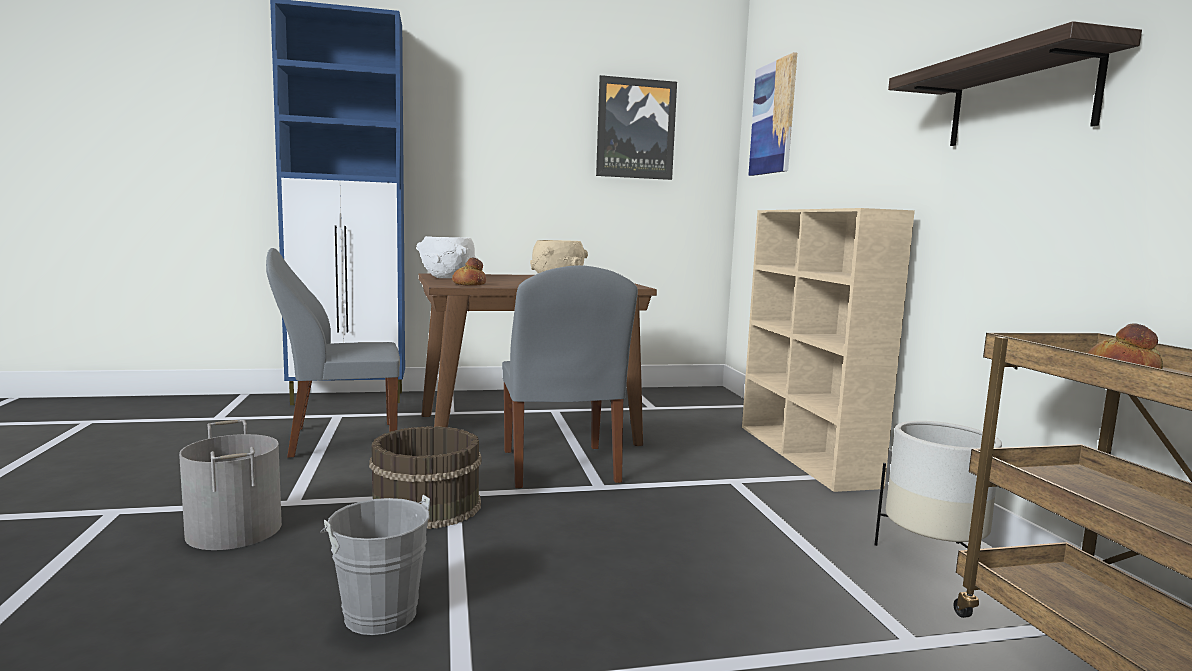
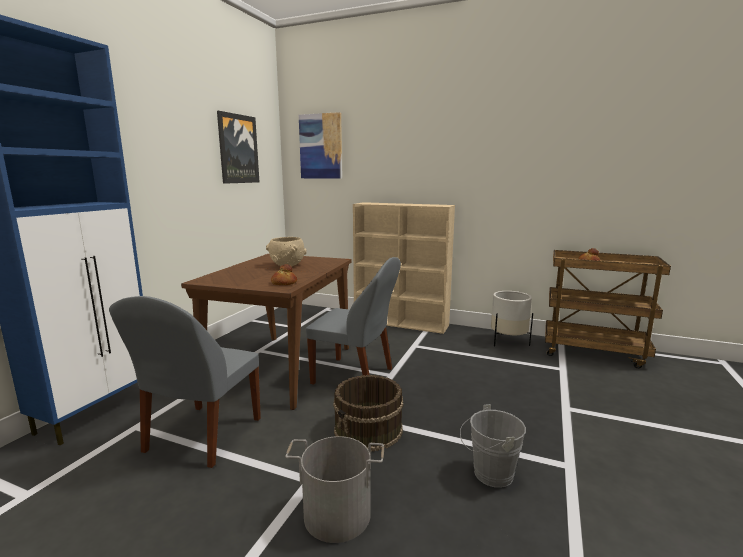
camera: 55 degrees left, 5 degrees up
(448, 278) = (235, 282): white bowl -> none
(1021, 99) = (506, 163): shelf -> none

